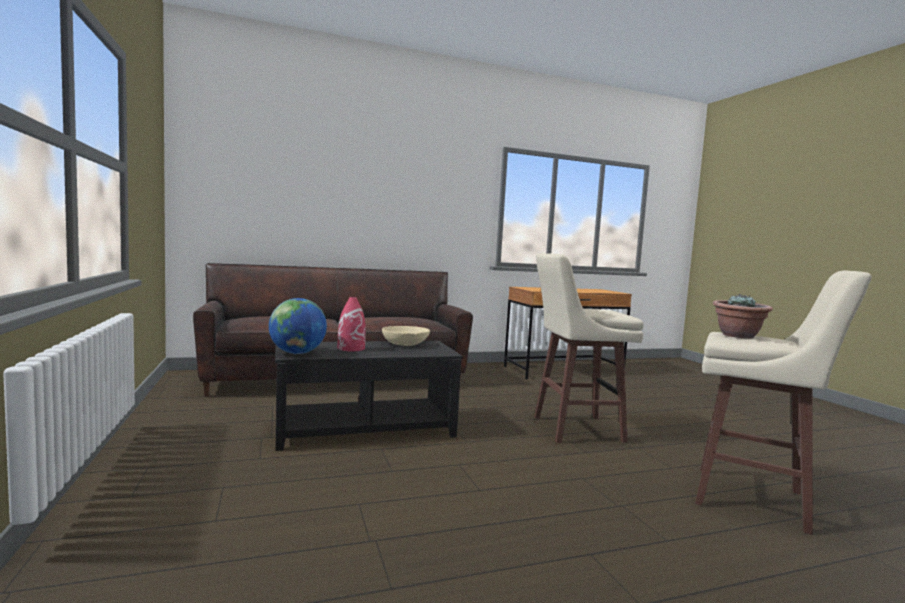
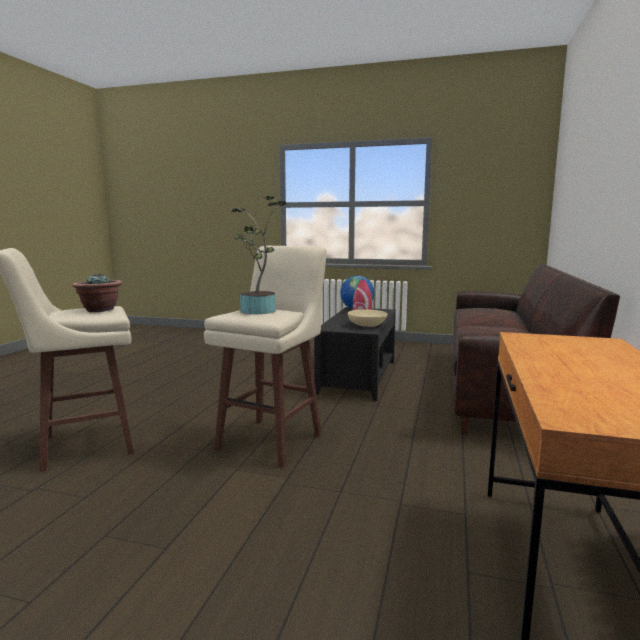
camera: 125 degrees right, 5 degrees up
(598, 311) = (257, 312): none -> potted plant

